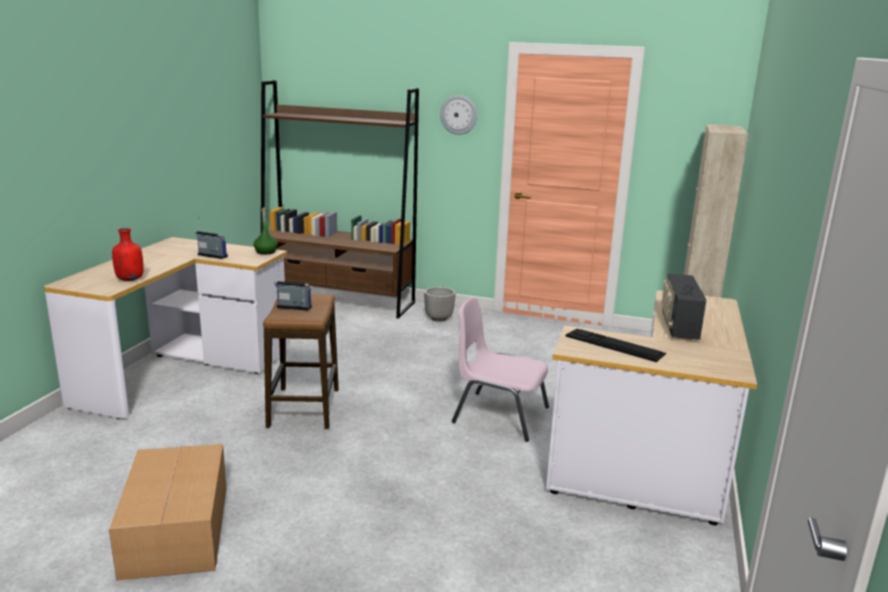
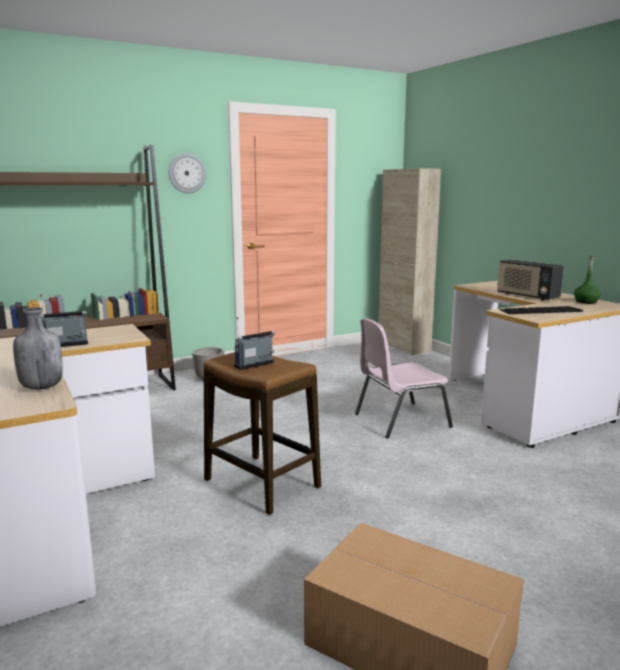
camera: 45 degrees left, 5 degrees down
(130, 279) = (41, 387): red bottle -> grey bottle
(266, 252) = (116, 329): green bottle -> green bottle (586, 302)

